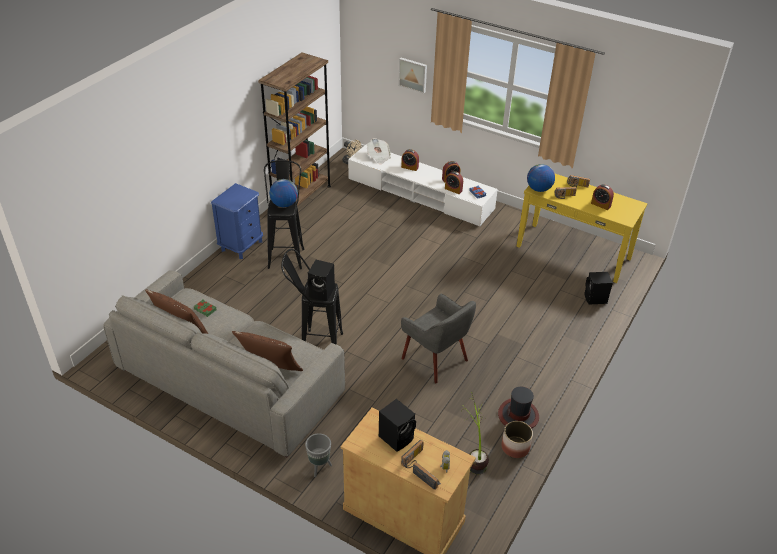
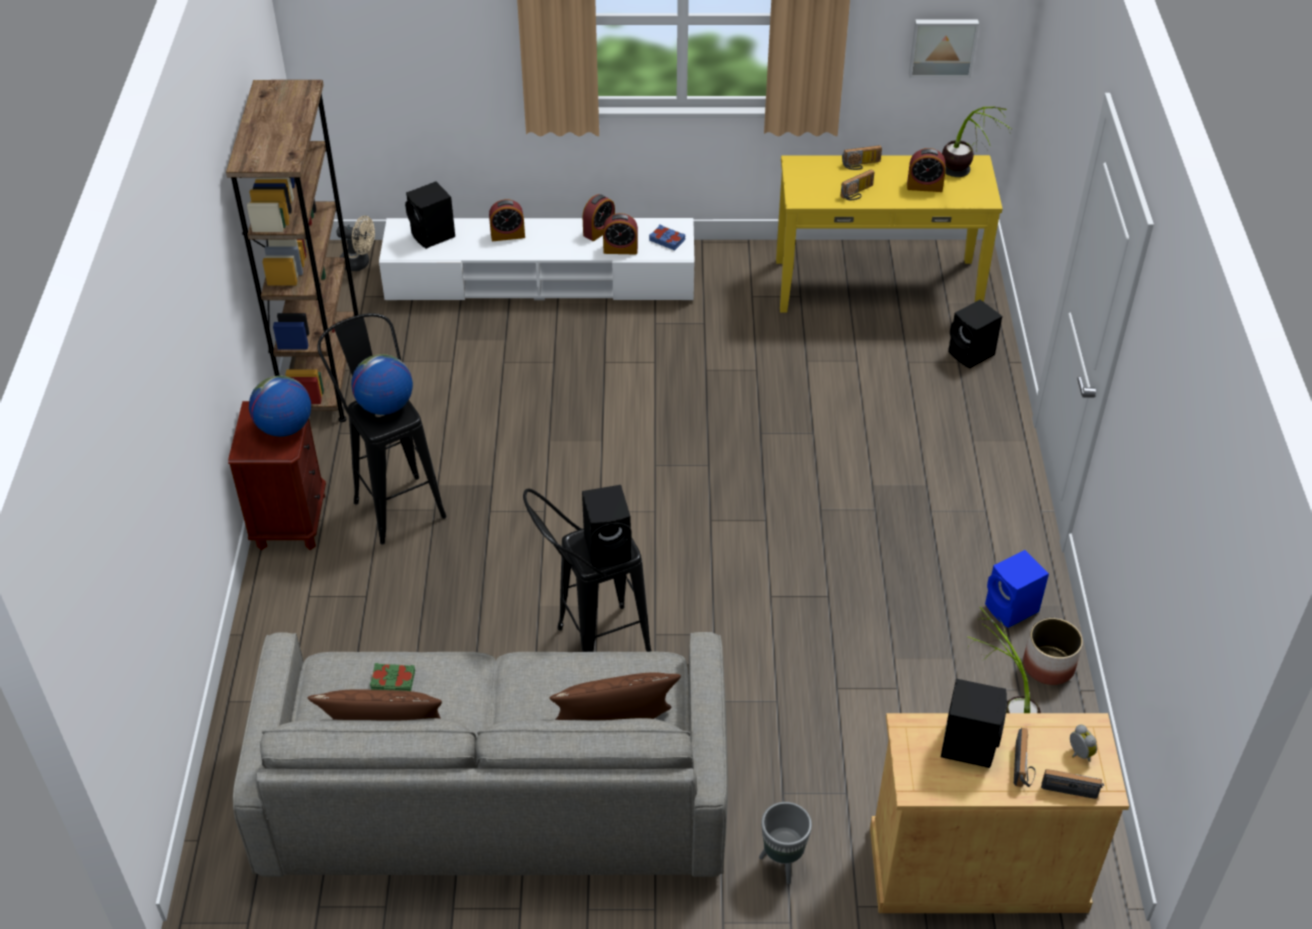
camera: 30 degrees left, 5 degrees up
(241, 245) = (290, 521): blue nightstand -> brown nightstand
(378, 157) = (433, 236): newspaper -> black speaker
(413, 74) = (465, 51): picture -> picture (942, 46)
(435, 359) = (813, 577): grey armchair -> none
(518, 415) = (1012, 609): hat -> blue speaker
(538, 189) = (806, 195): globe -> globe (284, 427)
(625, 208) = (965, 178): none -> potted plant

